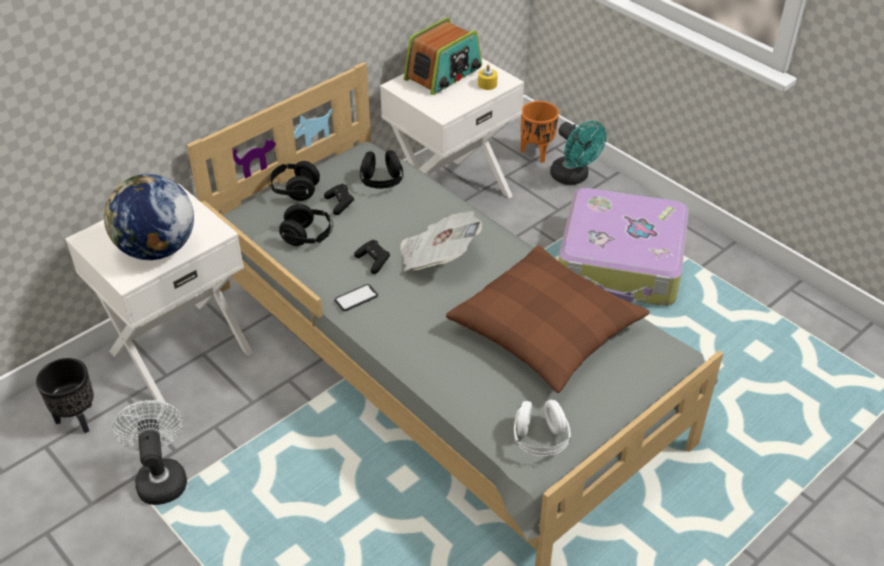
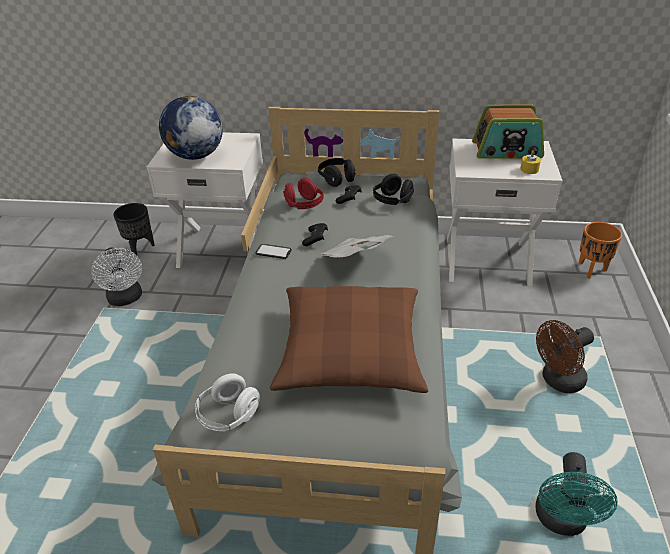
camera: 50 degrees right, 5 degrees down
(161, 477) = (126, 299): white fan -> white fan turned 120 degrees clockwise
(308, 237) = (304, 205): black headphones -> red headphones
(573, 177) = (600, 301): turquoise fan -> turquoise fan (561, 521)
(621, 263) = (558, 381): suitcase -> brown fan

